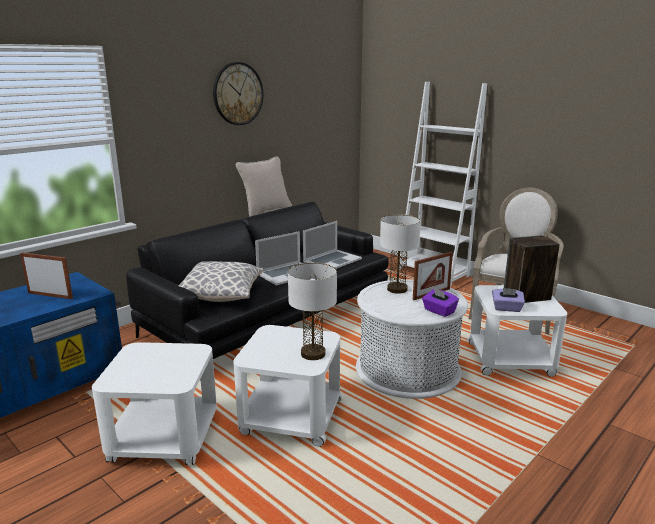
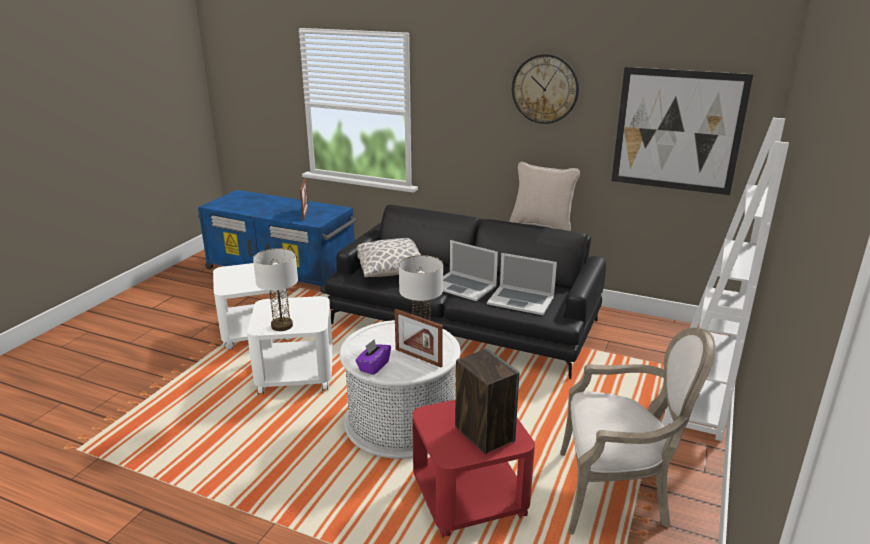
camera: 70 degrees right, 5 degrees up
(319, 114) = (677, 131): none -> picture
(507, 308) = (434, 419): purple tissue box -> none
(511, 359) = (469, 497): white side table -> red side table

